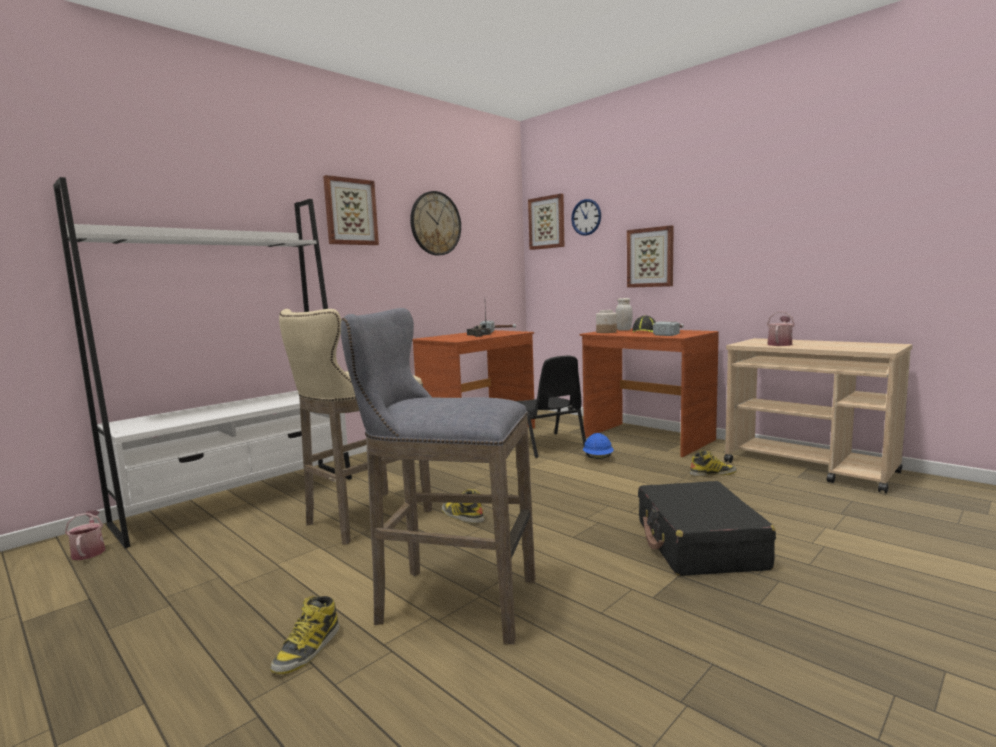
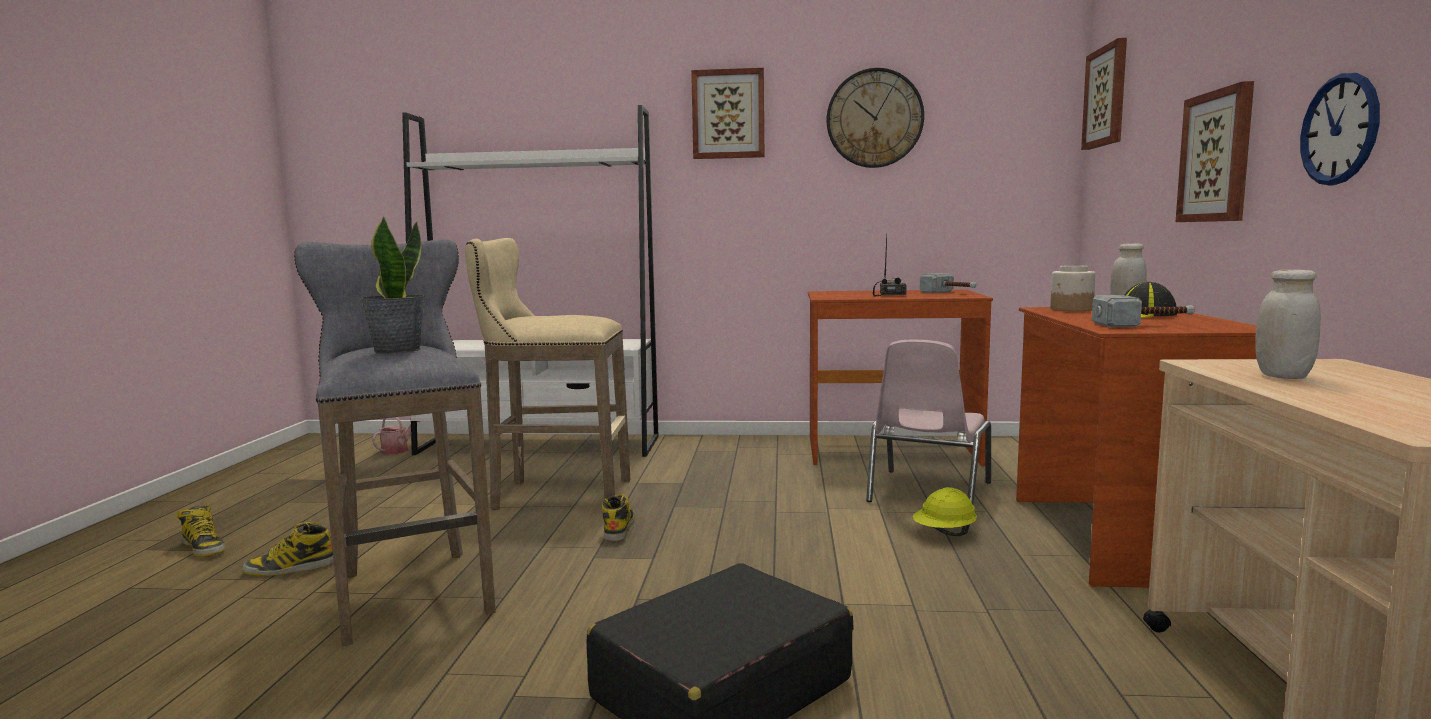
camera: 50 degrees right, 0 degrees up
(455, 400) = (396, 350): none -> potted plant
(546, 445) = (927, 492): black chair -> pink chair
(586, 217) = (1147, 79): wall clock -> wall clock (1339, 129)
(598, 458) = (944, 534): blue hard hat -> yellow hard hat
(712, 473) = (1060, 630): boot -> boot (204, 548)
(780, 344) = (1283, 376): watering can -> white jar

